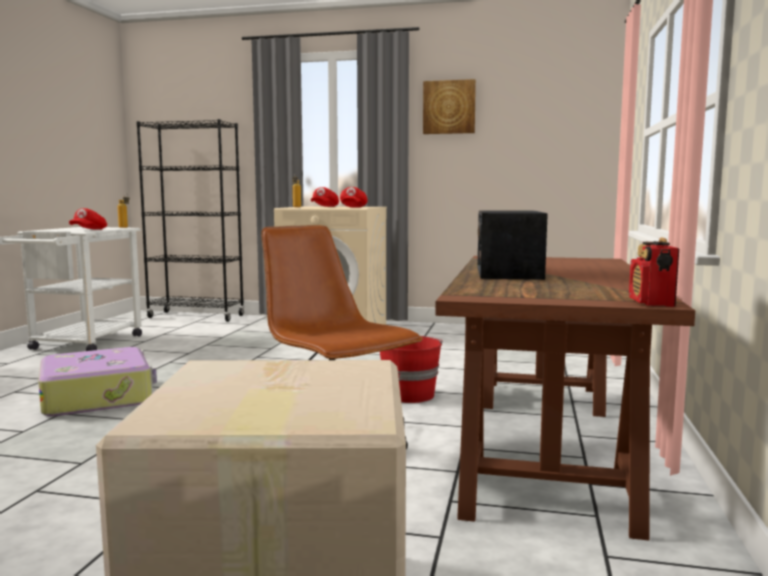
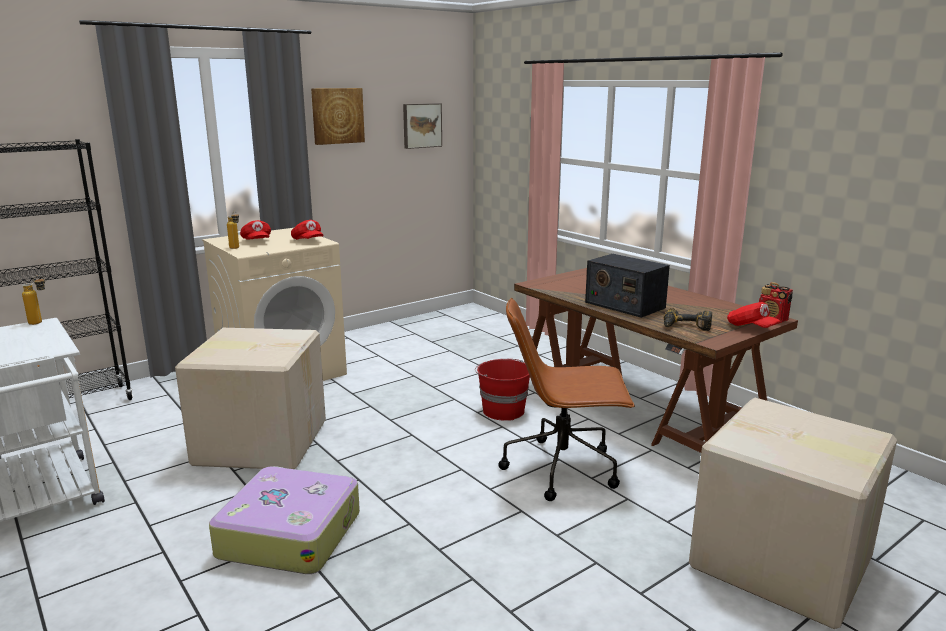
camera: 50 degrees left, 10 degrees up
(89, 230) = (41, 343): red cap -> red cap (751, 327)
(219, 355) = (260, 441): none -> cardboard box
(493, 288) = (685, 327): none -> power drill
(548, 117) = (421, 125): none -> picture

